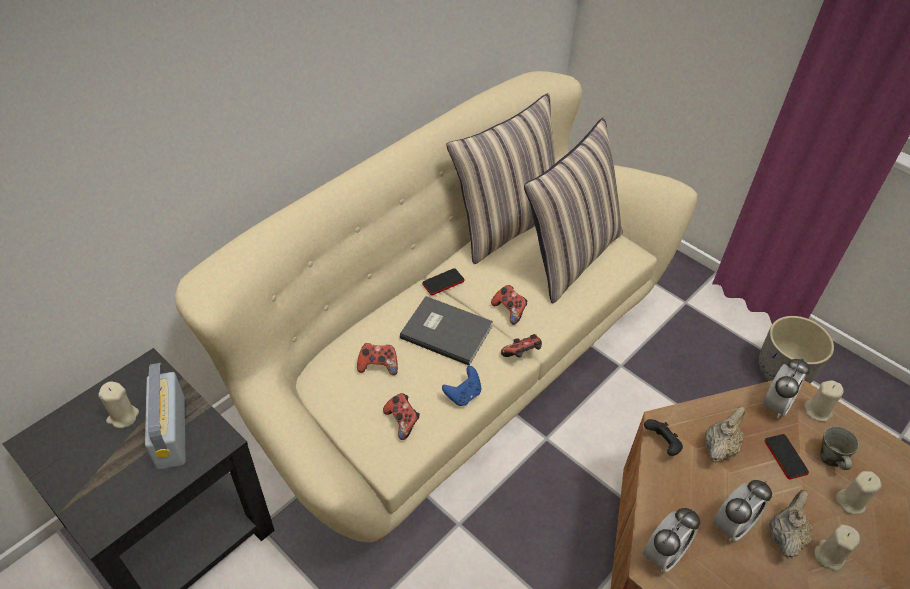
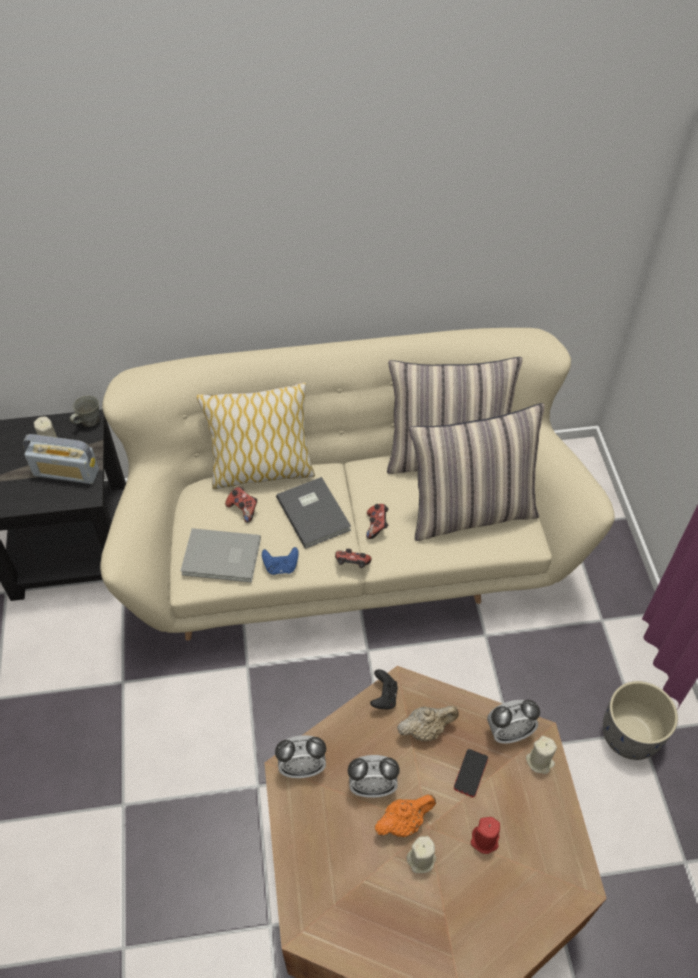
camera: 40 degrees right, 5 degrees up
(171, 433) = (66, 472): radio -> radio turned 105 degrees counterclockwise
(359, 324) = (261, 471): none -> pillow
(402, 421) = (222, 558): game controller -> grey book
(443, 282) = (350, 474): phone -> none
(784, 535) = (403, 822): beige teapot -> orange teapot
(831, 458) = (507, 801): grey mug -> grey mug (89, 421)
(850, 501) = (485, 840): beige candle -> red candle

